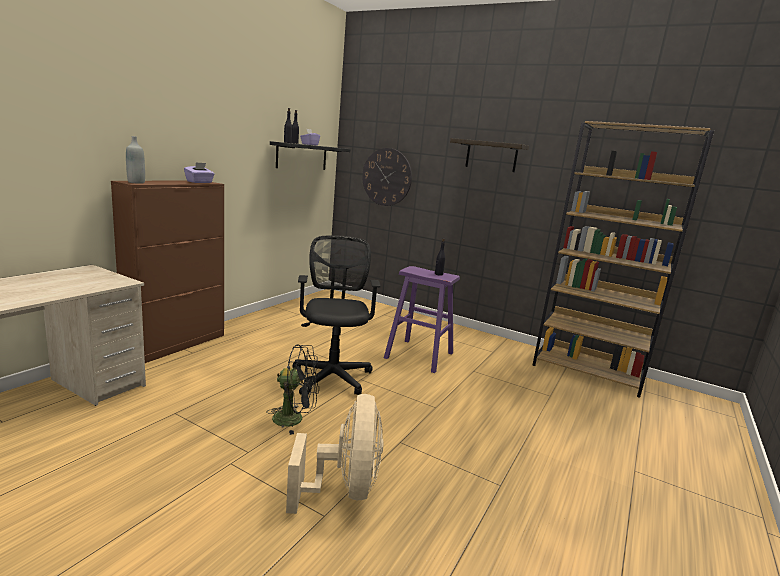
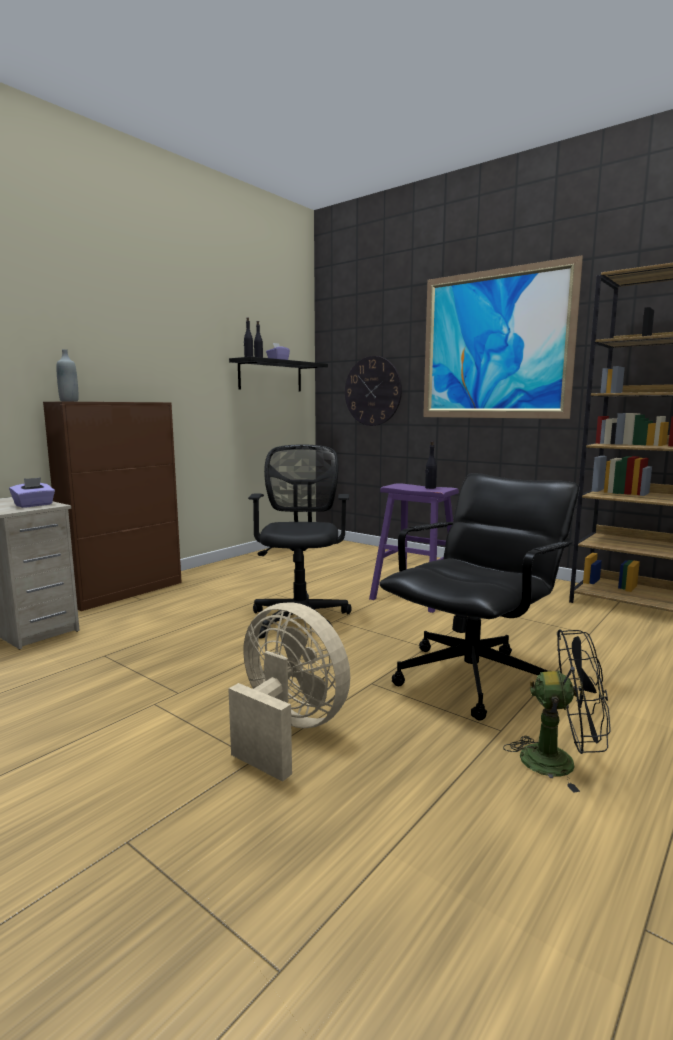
camera: 10 degrees right, 5 degrees down
(199, 182) = (143, 401): purple tissue box -> purple tissue box (34, 505)
(295, 419) = (243, 660): black fan -> black fan (559, 761)
(344, 489) = (287, 731): beige fan -> beige fan turned 60 degrees counterclockwise
(474, 438) = (473, 679): none -> black office chair
(491, 156) = (494, 345): shelf -> picture

